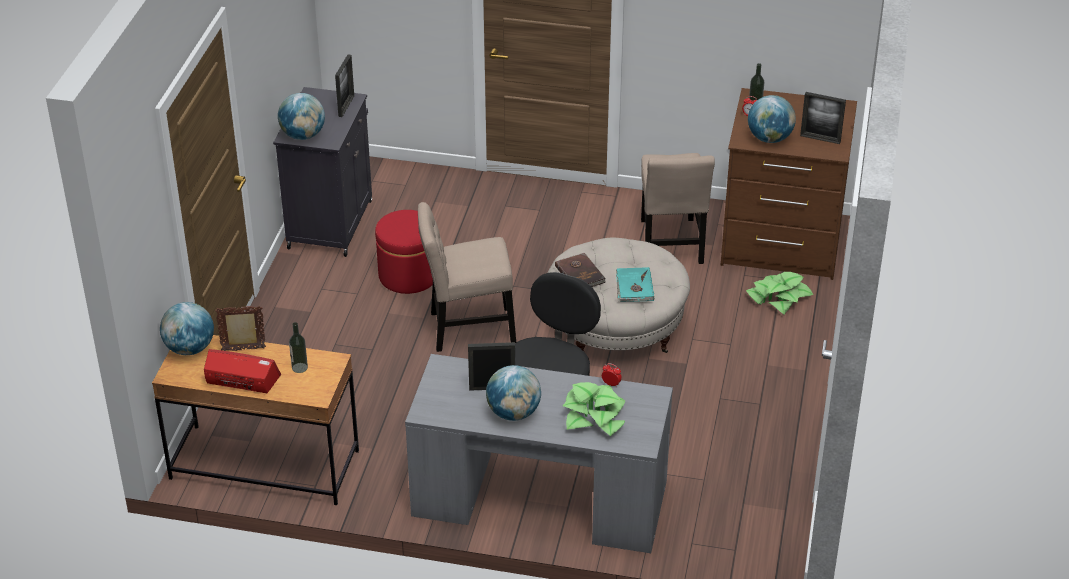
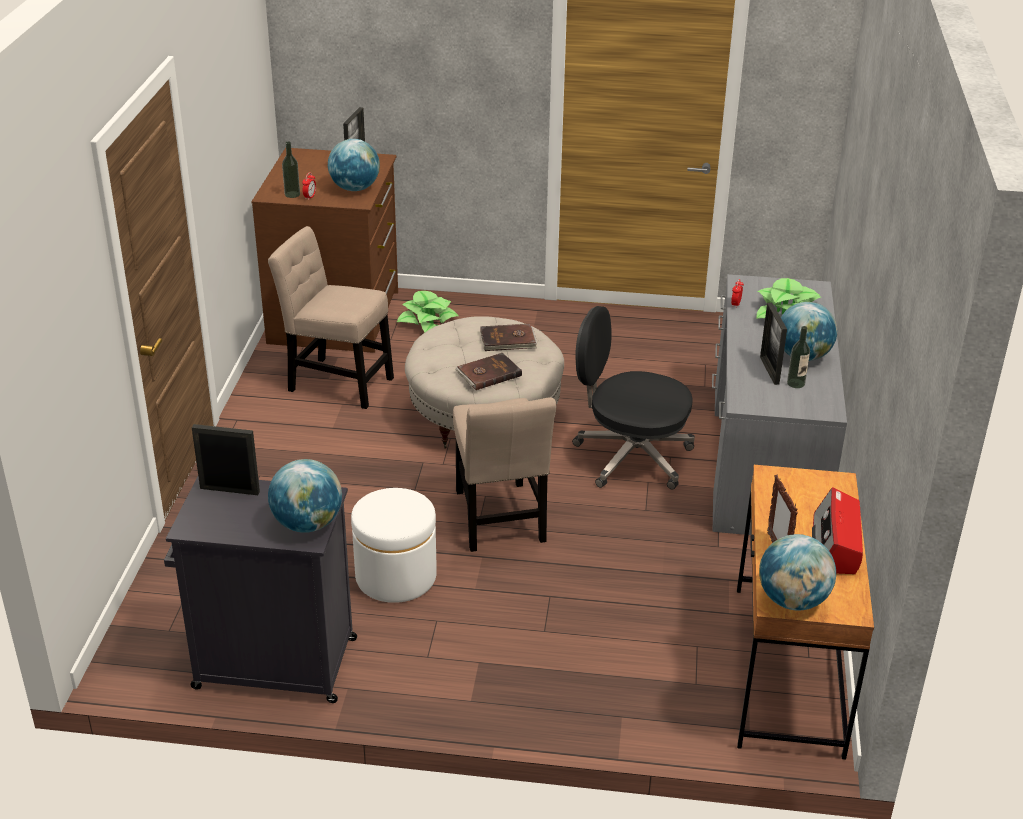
camera: 95 degrees left, 5 degrees down
(299, 367) = (794, 500): bottle -> bottle (796, 383)
(408, 275) = (396, 576): red ottoman -> white ottoman
(634, 287) = (508, 340): turquoise book -> brown book
(671, 245) = (336, 382): beige chair -> beige chair turned 150 degrees counterclockwise

